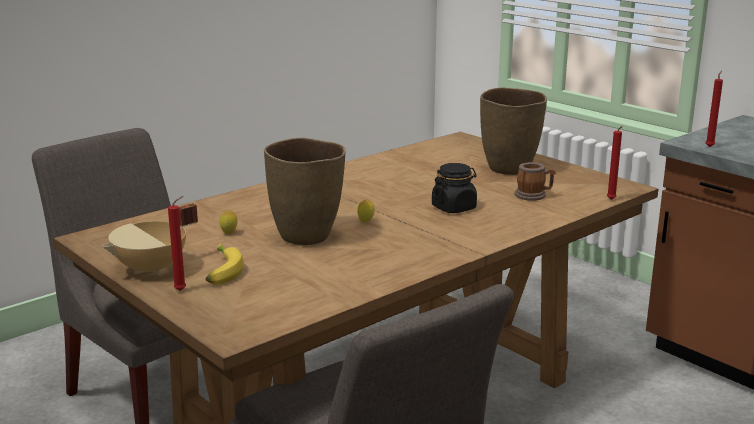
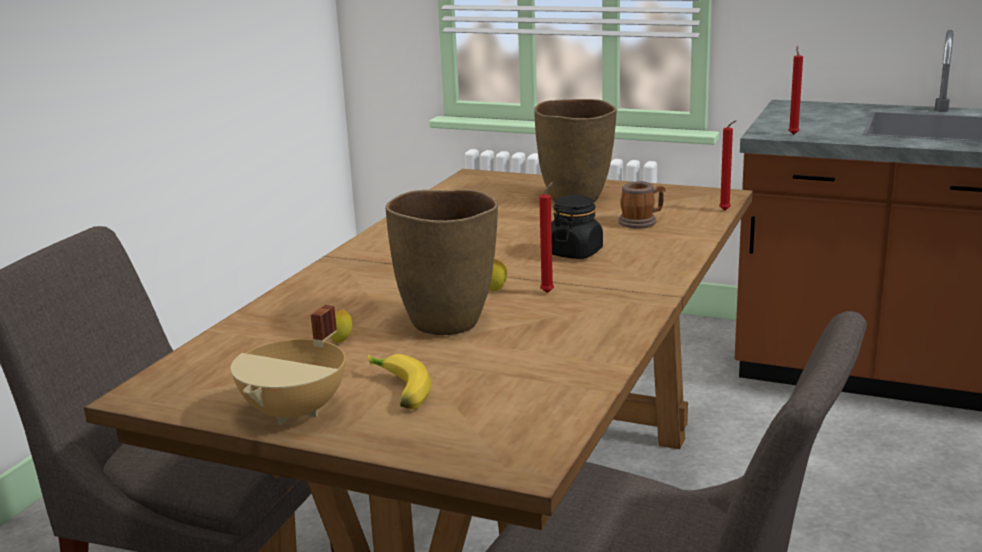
camera: 25 degrees left, 0 degrees up
(182, 290) = (377, 428): red candle -> red candle (549, 292)

